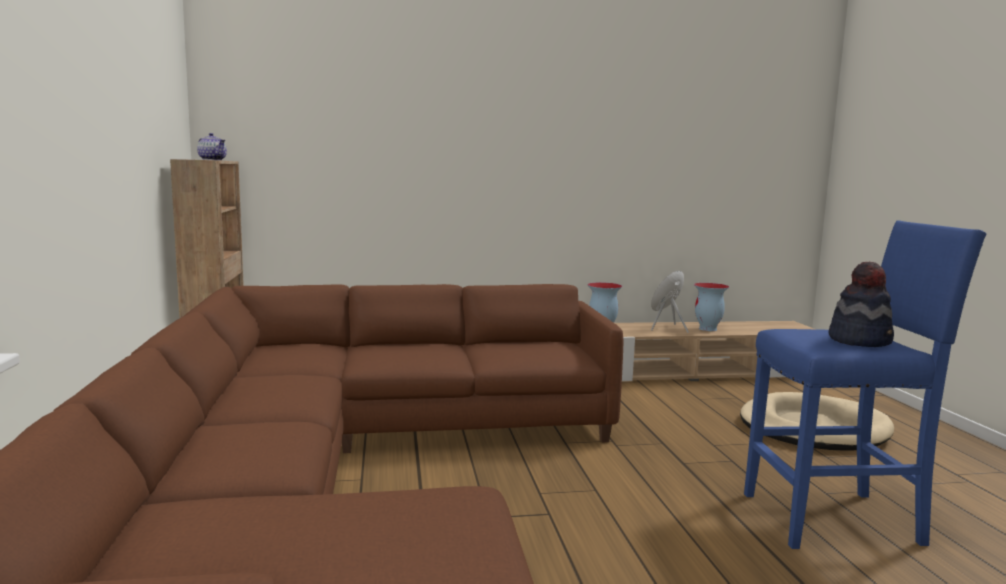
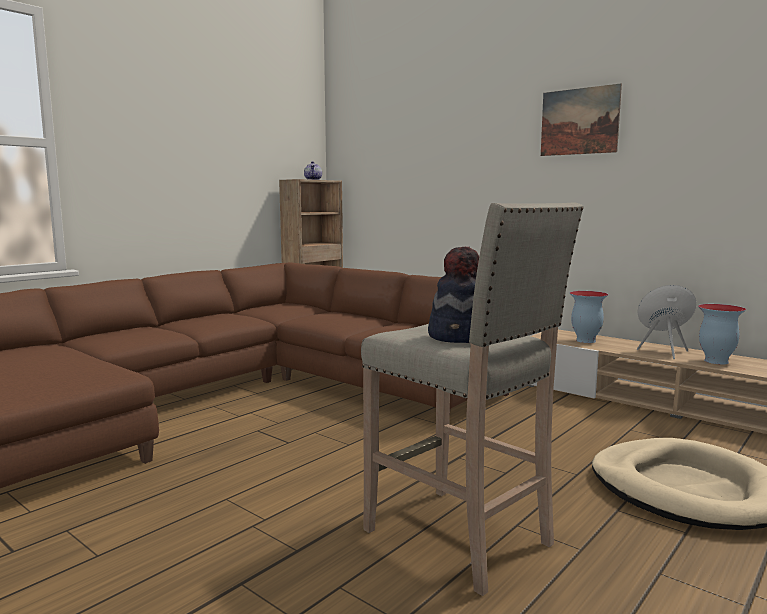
camera: 50 degrees right, 0 degrees up
(567, 118) = (579, 121): none -> picture
(835, 519) = (460, 538): blue stool -> beige stool

